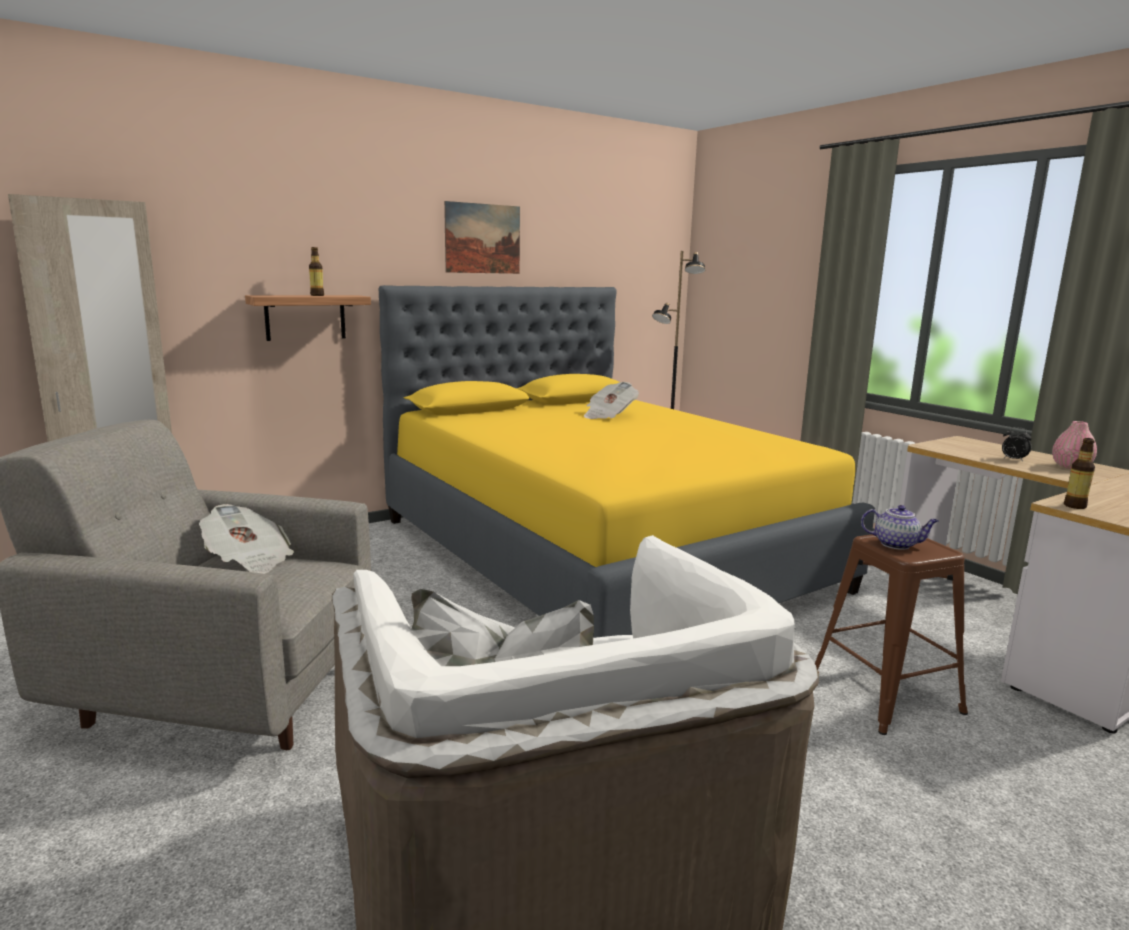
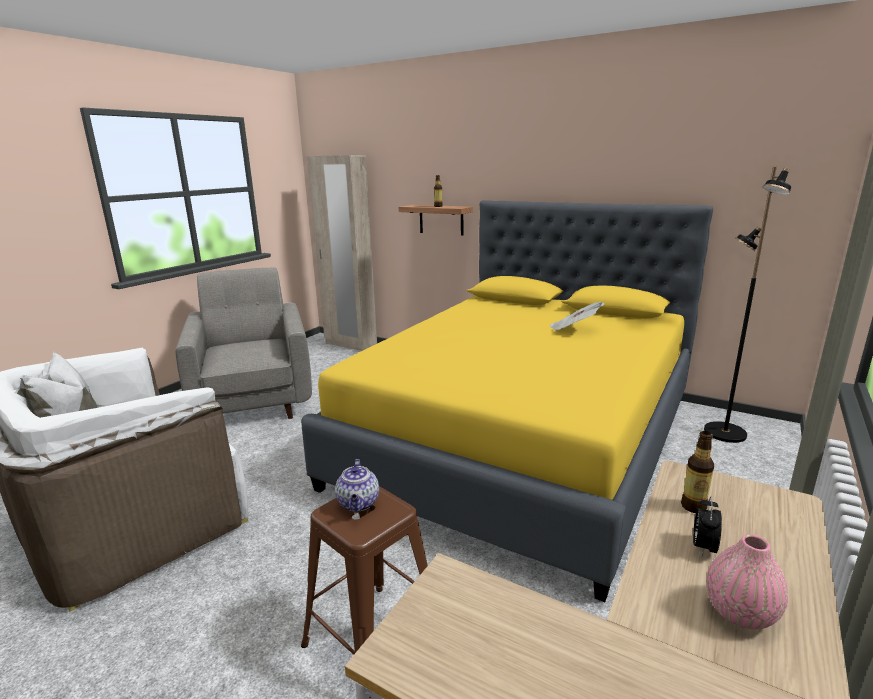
camera: 65 degrees right, 5 degrees up
(249, 560) = (268, 344): newspaper -> none
(482, 238) = (570, 161): picture -> none
(1074, 506) = (447, 590): bottle -> bottle (693, 507)

